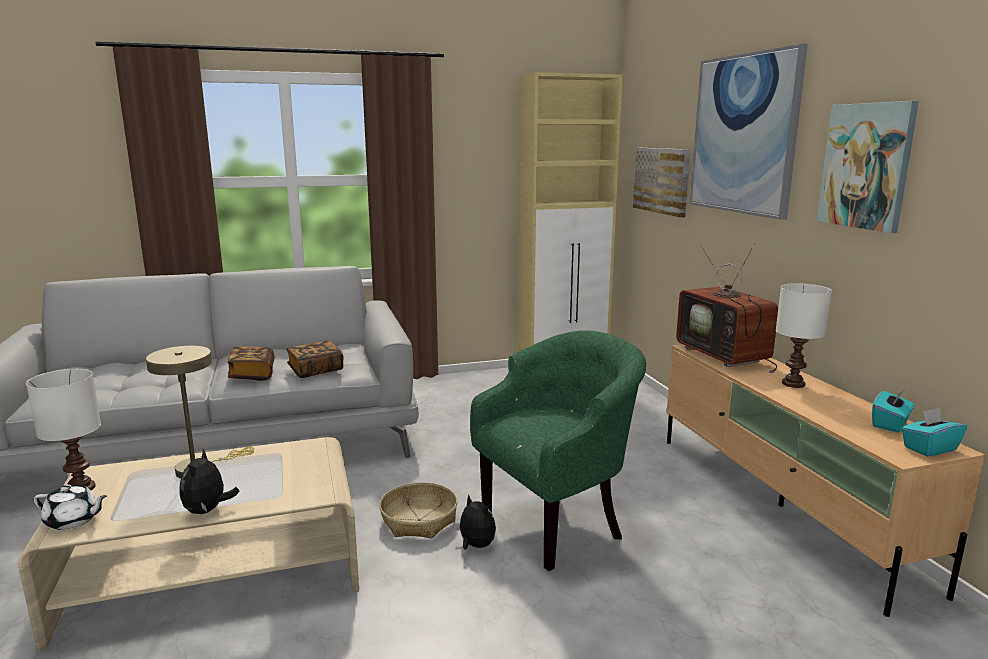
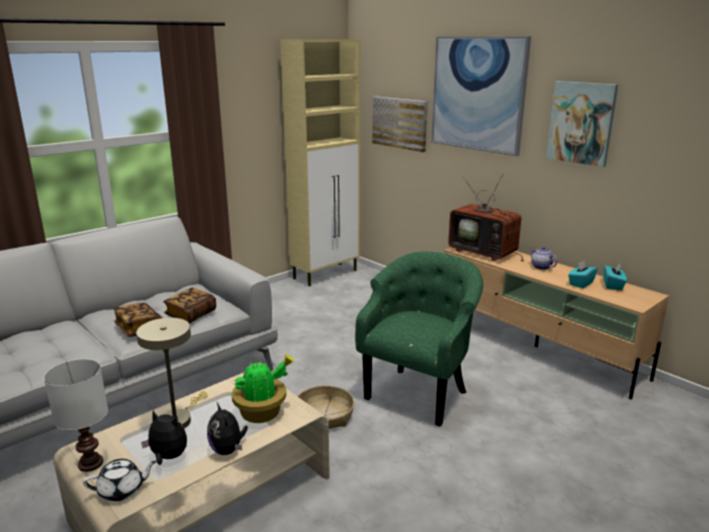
camera: 25 degrees left, 5 degrees up
(284, 483) = (262, 413): none -> potted plant
(475, 546) = (379, 423): plush toy -> plush toy (168, 457)
(792, 383) = (540, 267): white table lamp -> teapot
(929, 448) = (643, 297): turquoise tissue box -> turquoise tissue box (581, 283)

